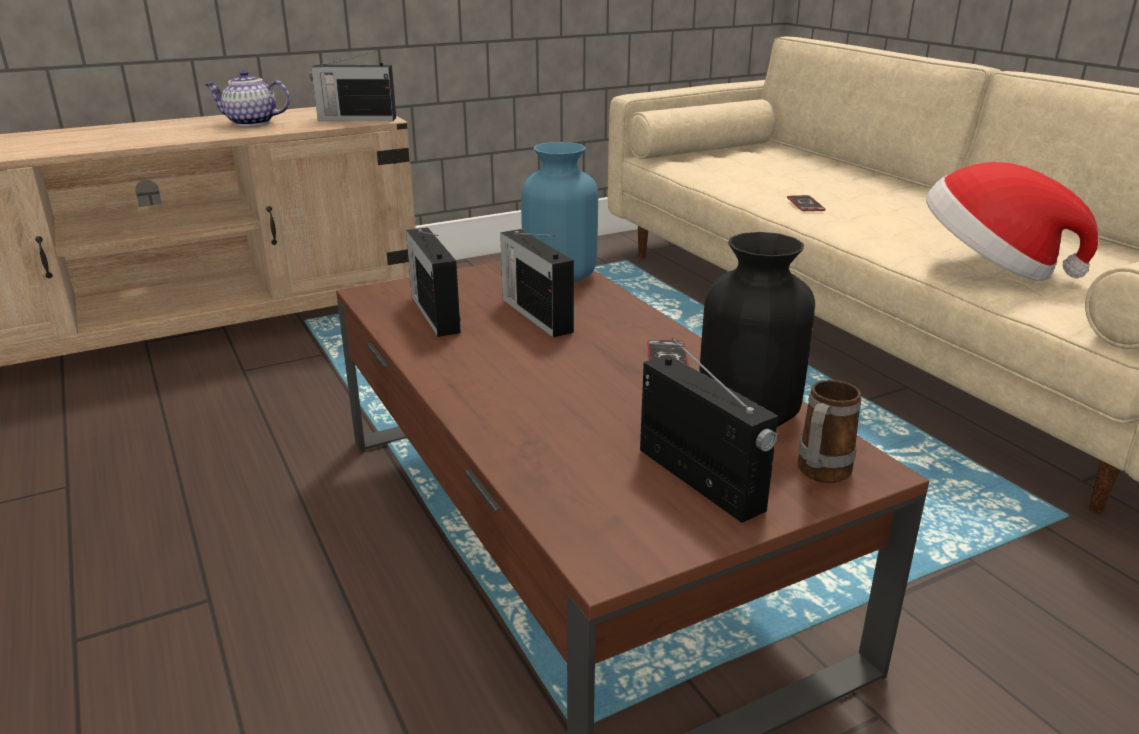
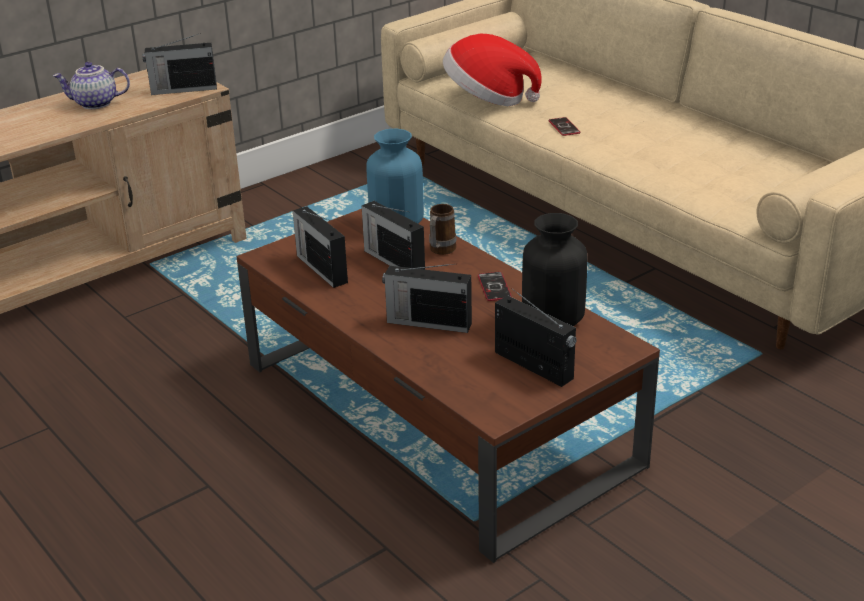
camera: 10 degrees left, 5 degrees up
(549, 395) = (427, 322): none -> radio
(819, 474) = (599, 354): mug -> mug (440, 251)
(991, 267) = (702, 181): hat -> hat (488, 98)

